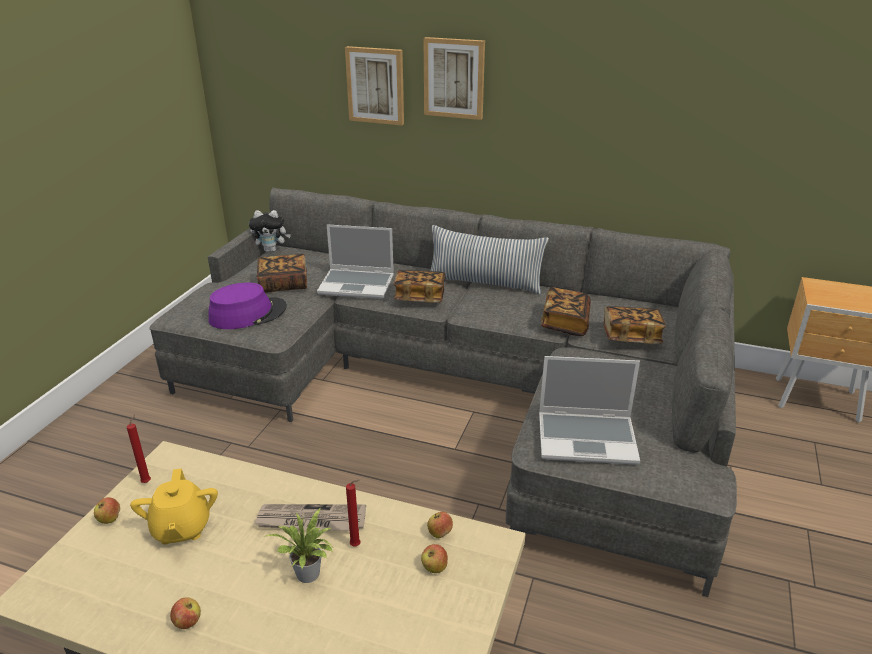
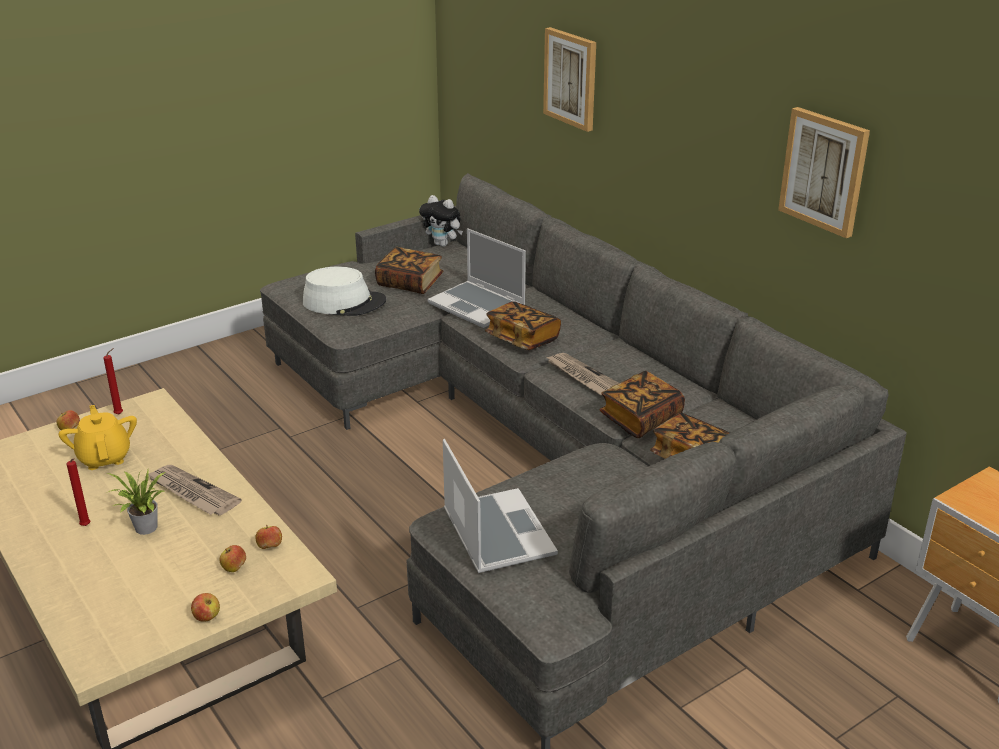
camera: 35 degrees right, 0 degrees up
(181, 528) = (104, 457): yellow teapot -> yellow teapot turned 135 degrees clockwise
(188, 622) = (42, 520): apple -> apple (207, 617)
(248, 314) = (344, 302): purple hat -> white hat
(357, 545) = (201, 526): red candle -> red candle (86, 526)
(454, 78) = (639, 87): picture -> picture (824, 171)
(485, 283) = (612, 347): pillow -> none
(494, 309) = (583, 377): none -> newspaper
(588, 438) = (496, 532): laptop -> laptop turned 150 degrees counterclockwise

